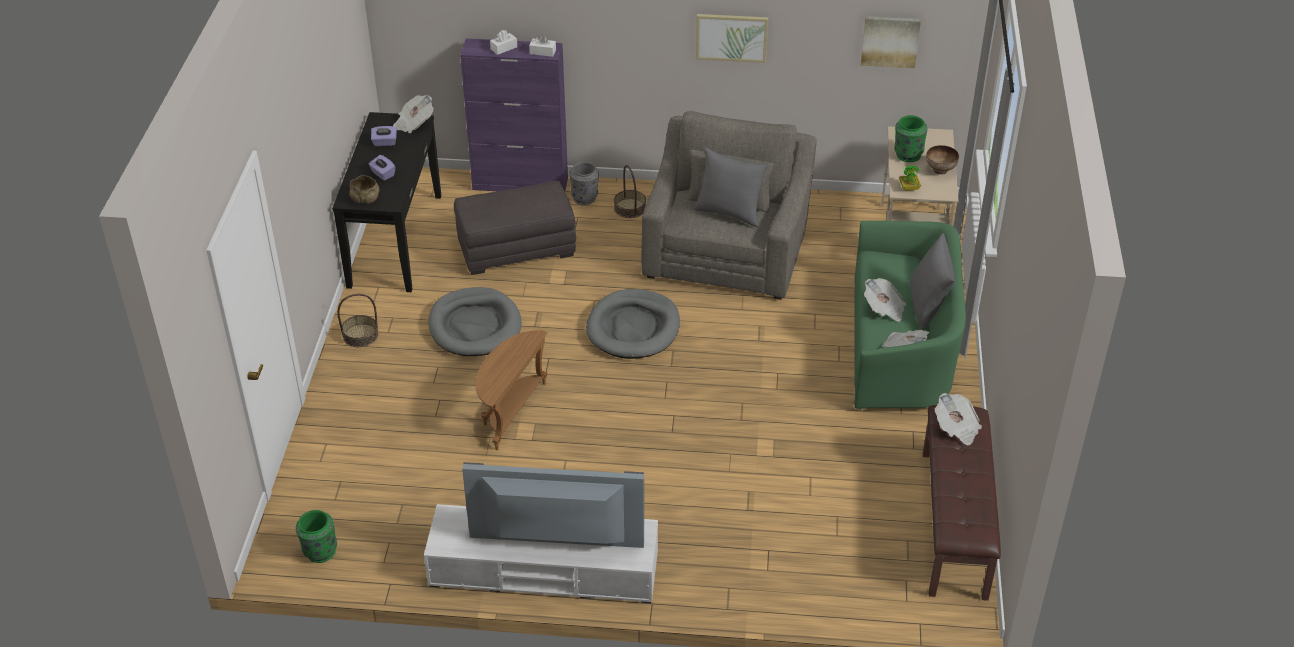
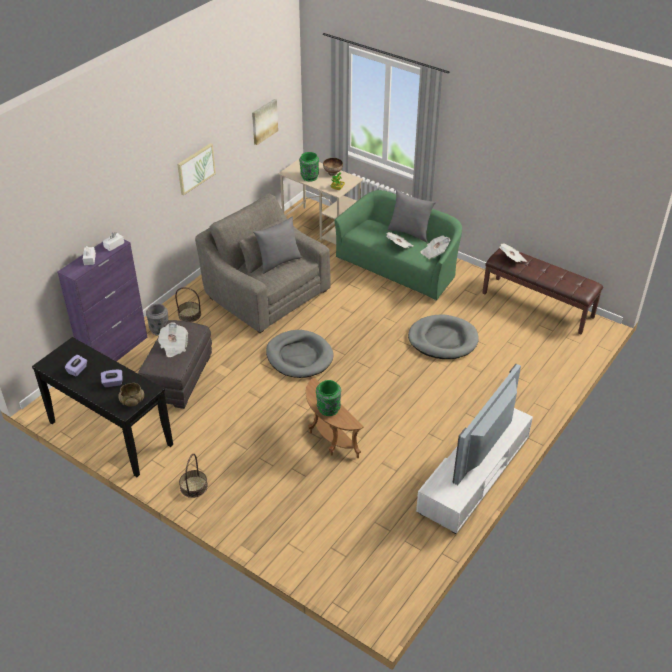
camera: 60 degrees left, 0 degrees up
(320, 552) = (390, 581): green vase -> green vase (328, 409)
(414, 123) = (71, 349): newspaper -> newspaper (174, 346)
(475, 326) = (235, 425): grey dog bed -> grey dog bed (443, 340)

